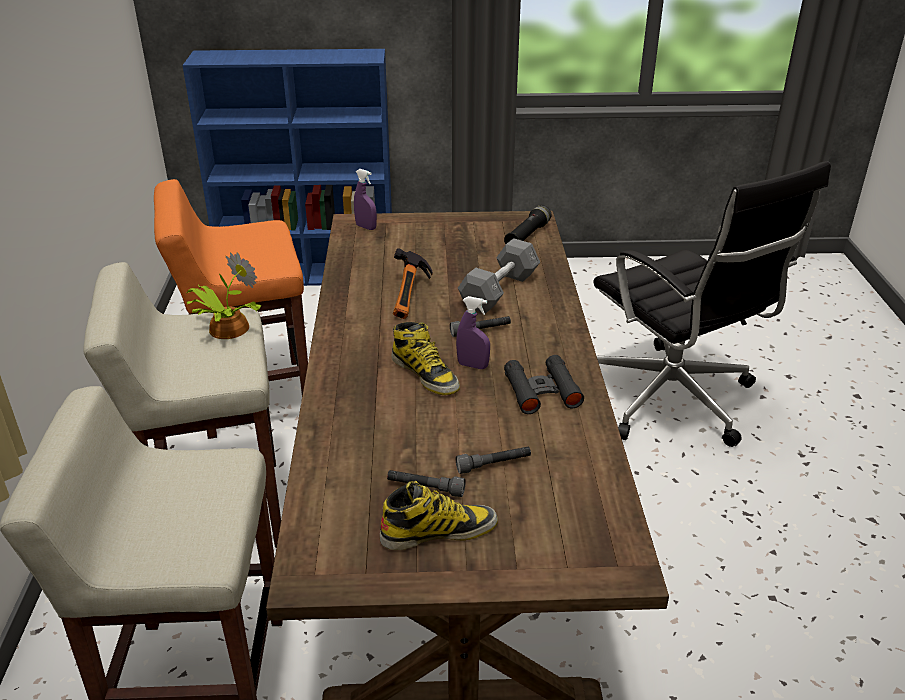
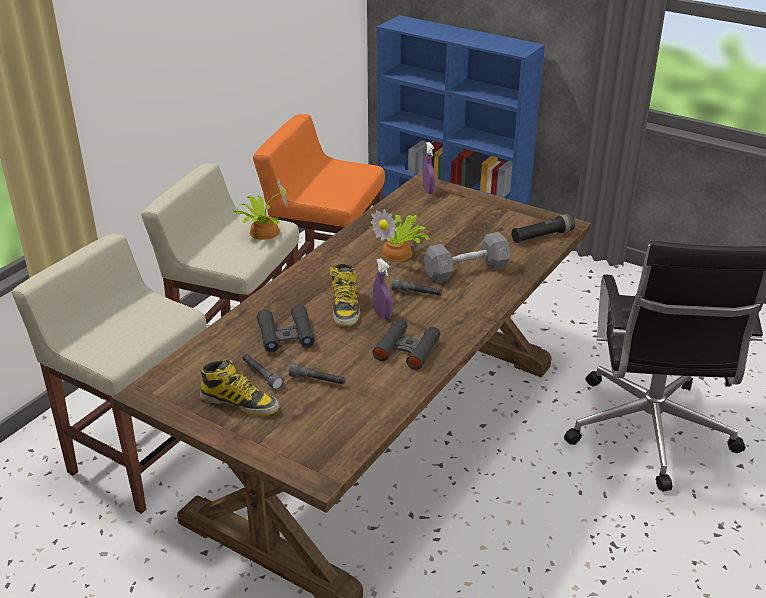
camera: 35 degrees right, 0 degrees up
(397, 430) = (286, 335): none -> black binoculars
(412, 298) = (398, 253): hammer -> potted plant

